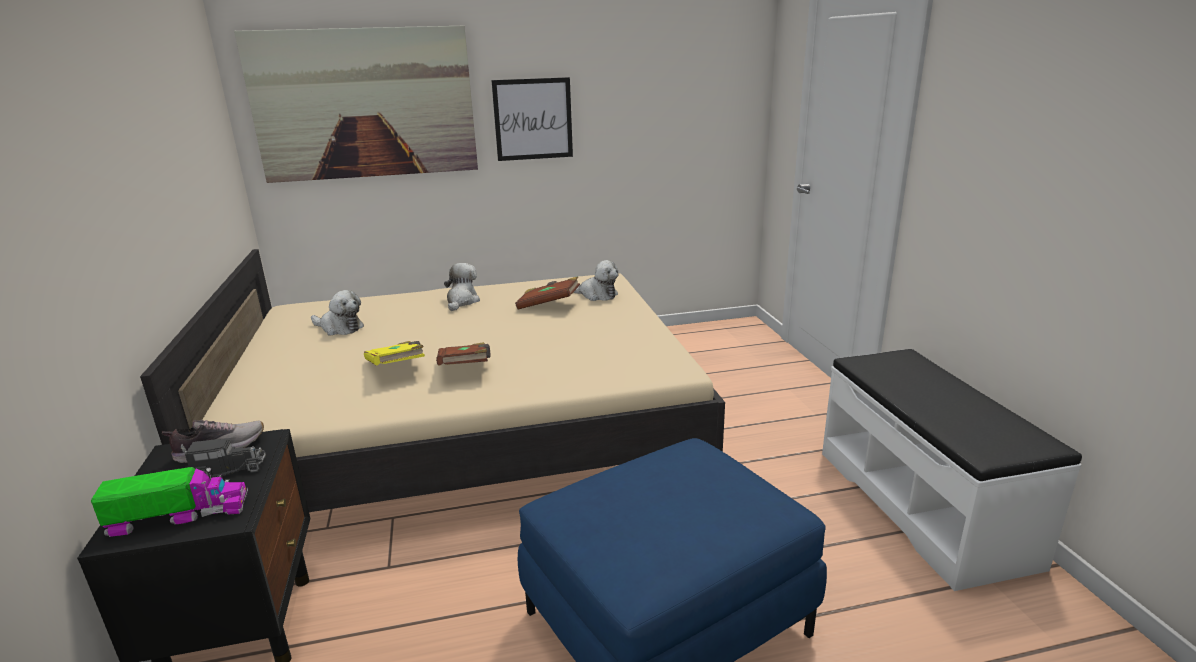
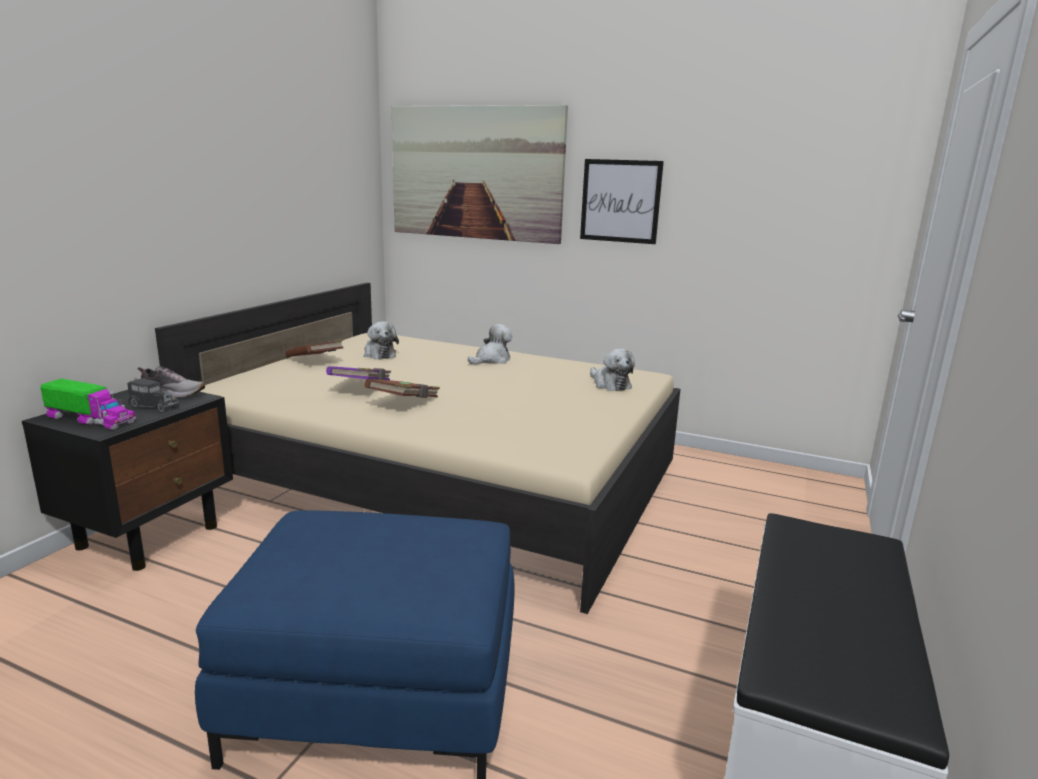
camera: 35 degrees right, 5 degrees down
(397, 367) = (362, 387): yellow book -> purple book
(548, 305) = (553, 380): brown book -> brown book (316, 361)

